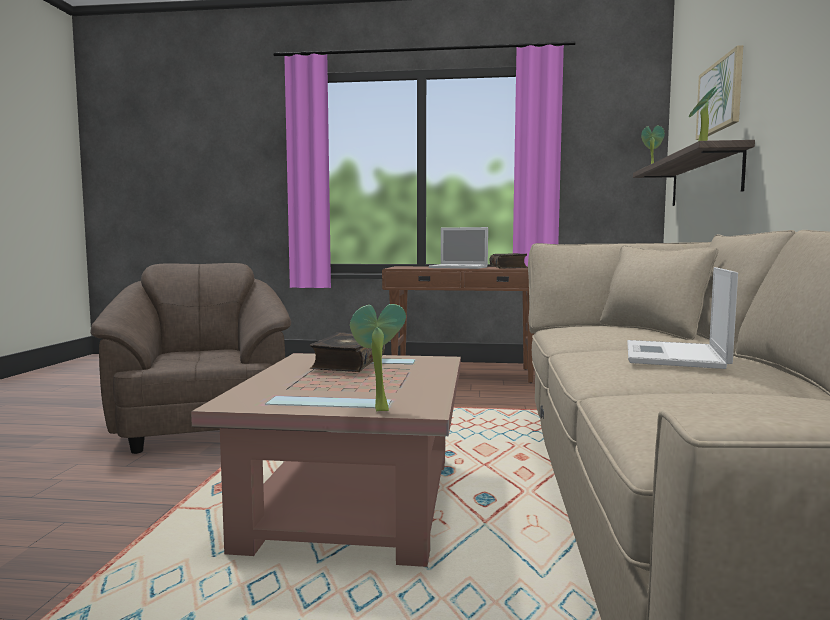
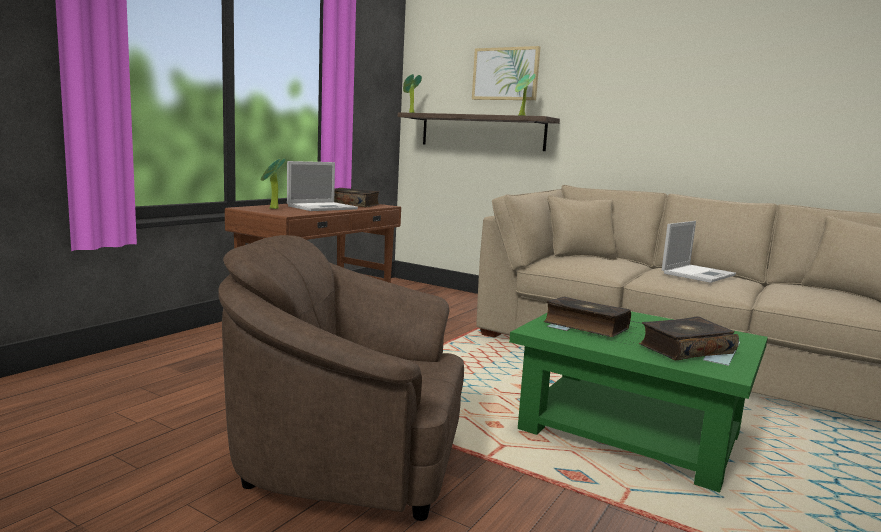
camera: 65 degrees left, 5 degrees up
(306, 389) = (685, 349): none -> book
(354, 502) = (630, 432): brown coffee table -> green coffee table
(377, 409) = (748, 344): potted plant -> potted plant (272, 208)
(675, 356) = (698, 274): laptop -> laptop turned 90 degrees counterclockwise

